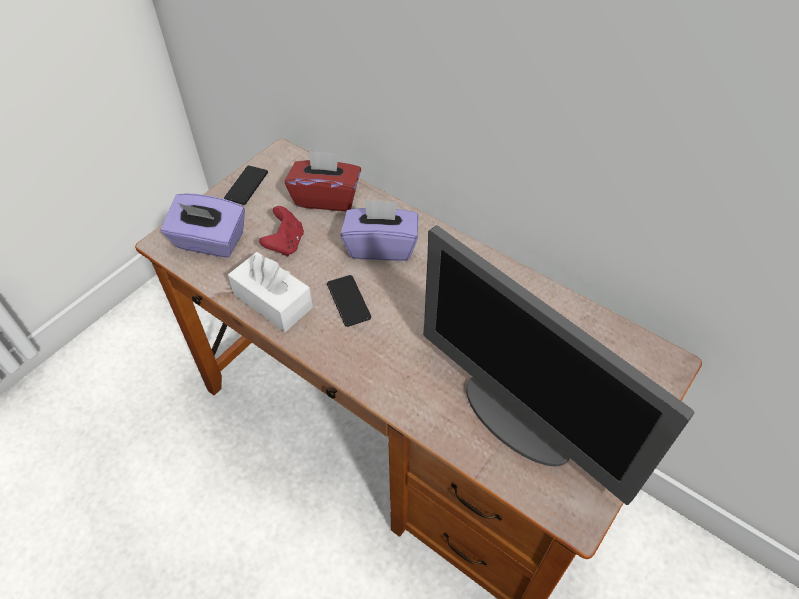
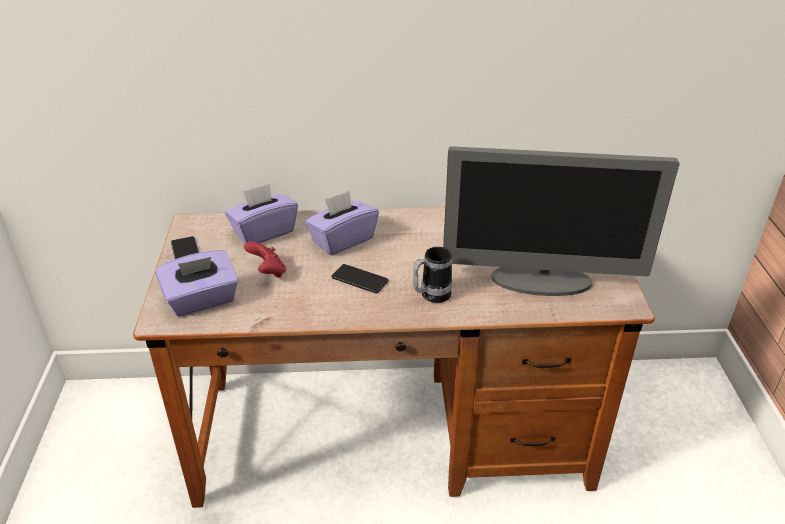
camera: 40 degrees left, 15 degrees down
(273, 301) = (304, 307): white tissue box -> none
(326, 198) = (264, 232): red tissue box -> purple tissue box
(389, 363) = (431, 296): none -> mug

